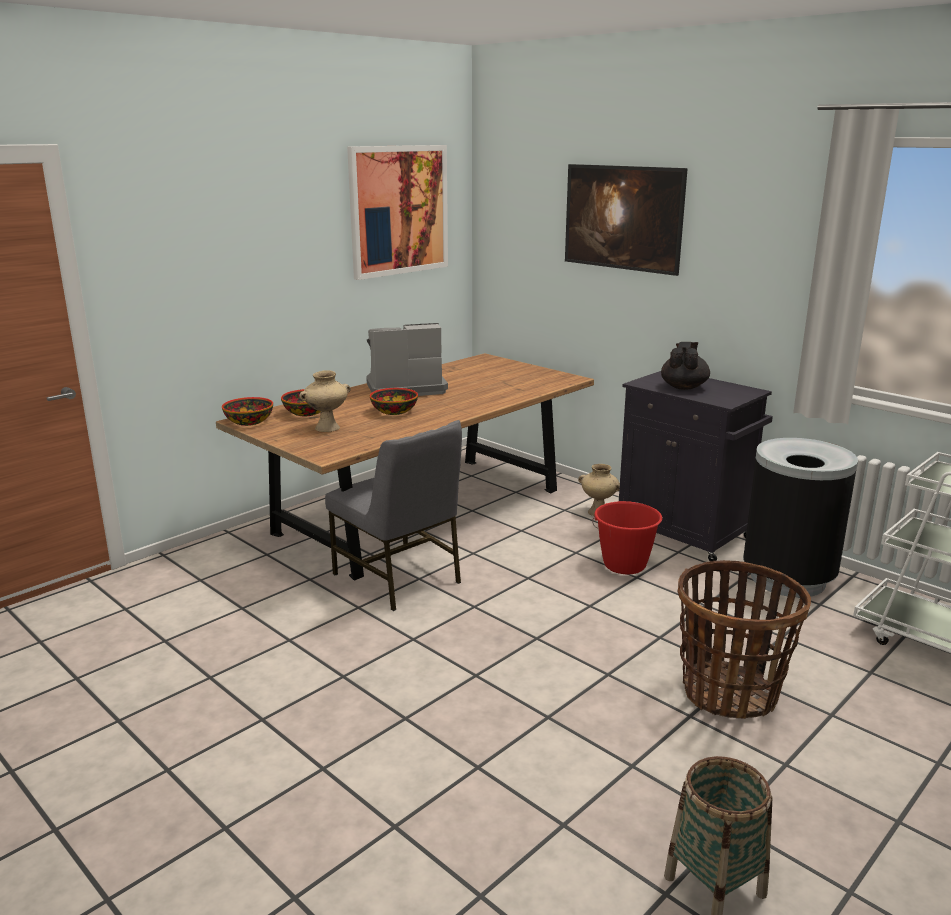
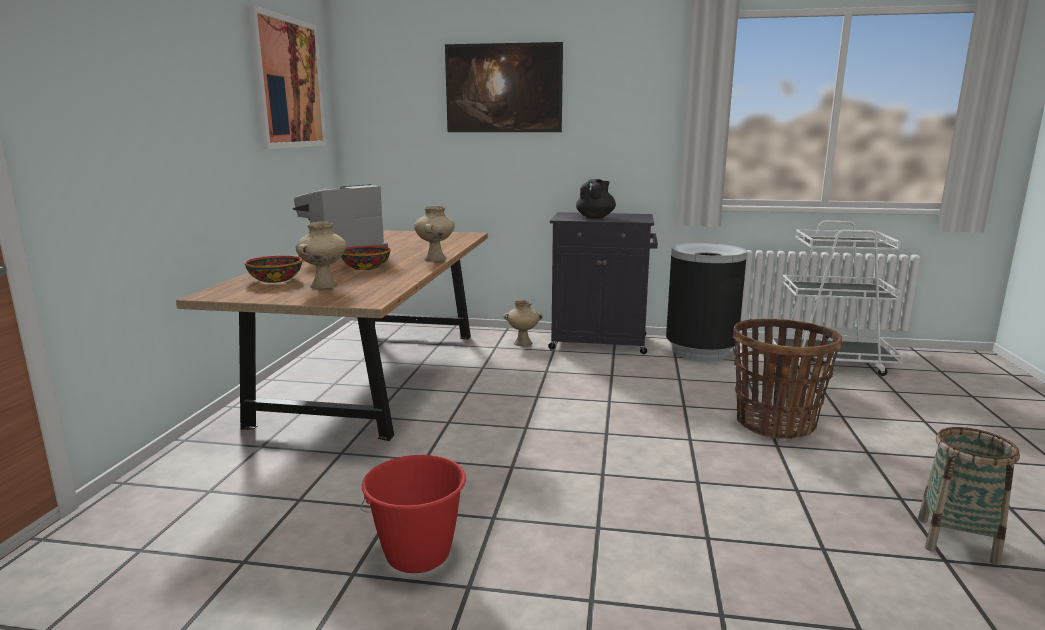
camera: 35 degrees left, 5 degrees down
(248, 422) = (221, 294): bowl -> none
(399, 578) = (430, 427): grey chair -> none
(470, 412) = (435, 259): none -> beige vase
(624, 565) = (592, 370): red bucket -> red bucket (418, 554)
(684, 387) = (595, 217): black teapot -> black teapot turned 45 degrees clockwise

